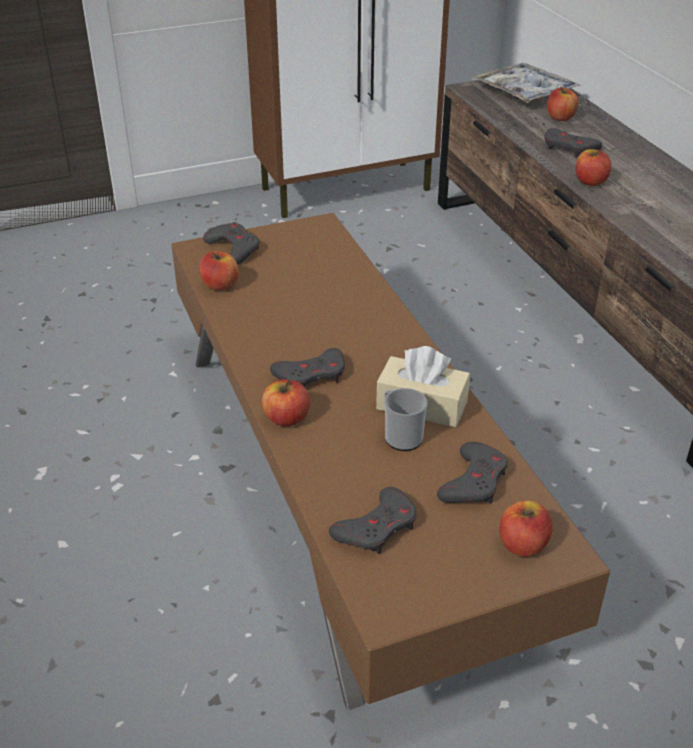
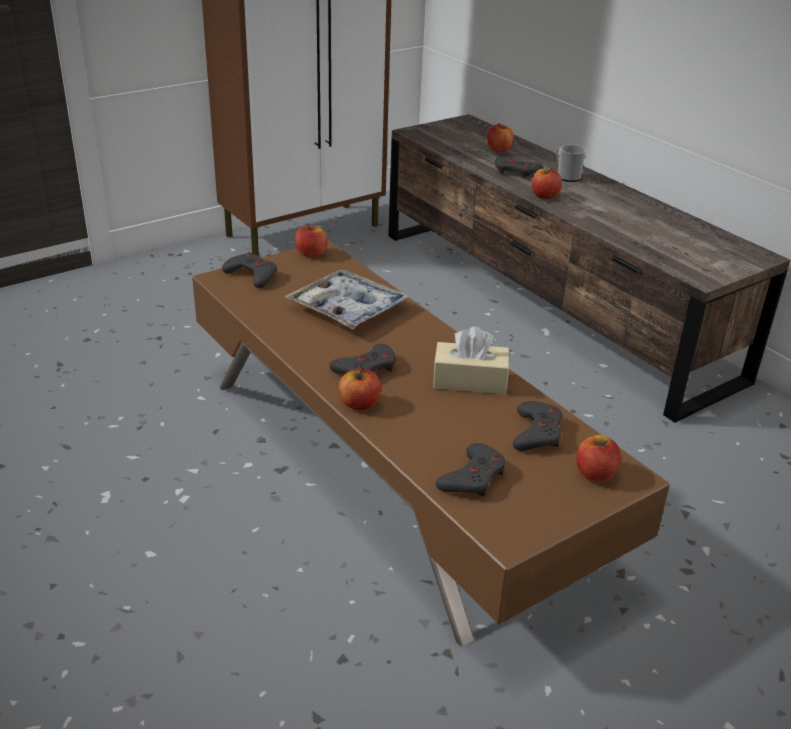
camera: 15 degrees left, 5 degrees down
(220, 285) = (253, 305): apple -> apple (311, 254)
(400, 436) = (462, 406): mug -> mug (566, 176)
(525, 92) = (461, 132): tray -> tray (347, 309)

